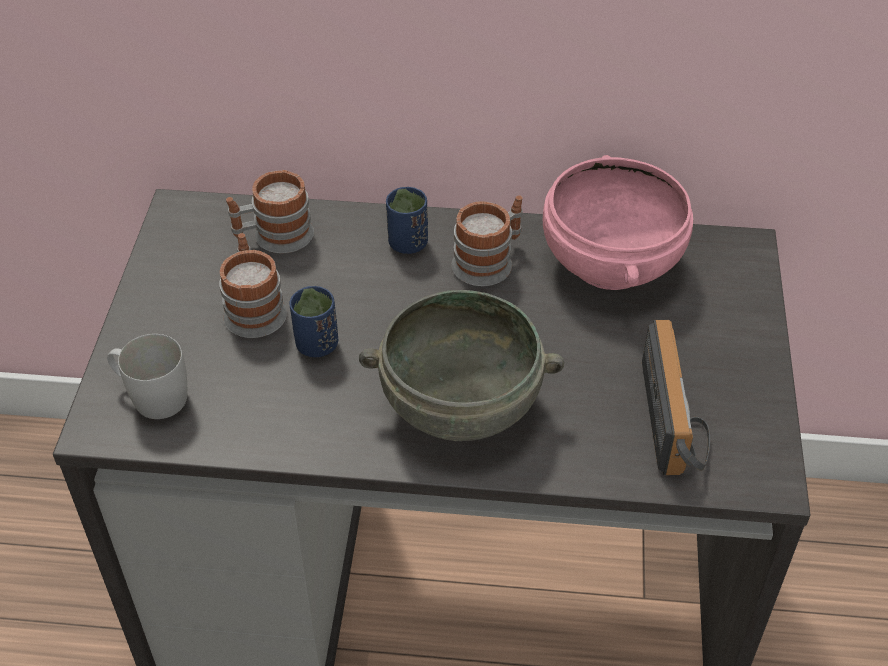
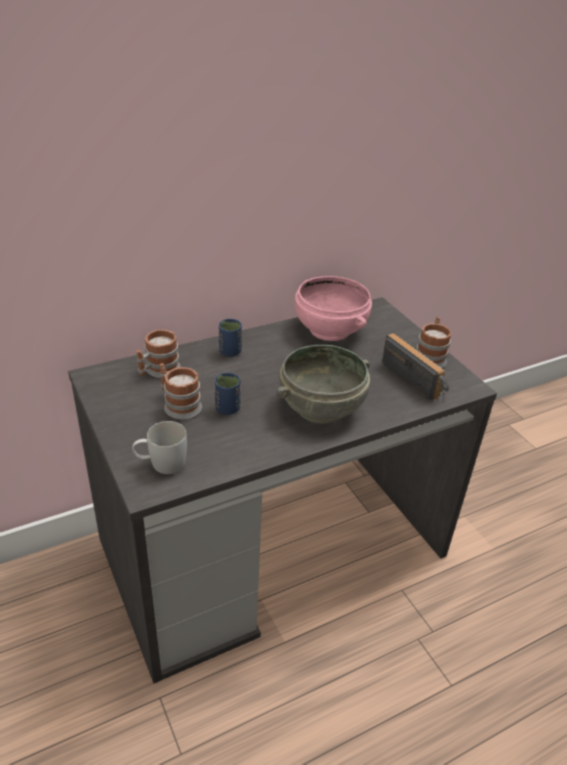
camera: 35 degrees left, 10 degrees down
(489, 261) = (276, 346): mug -> mug (430, 356)

